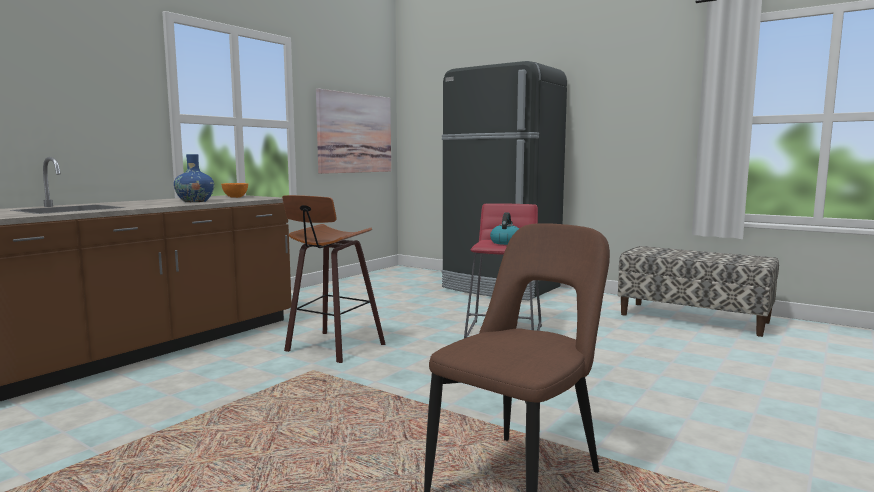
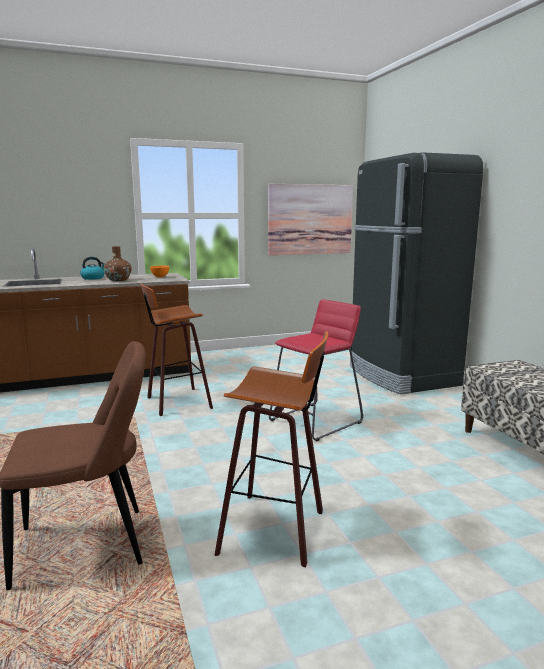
camera: 35 degrees right, 5 degrees up
(195, 201) = (118, 280): blue vase -> brown vase
(506, 242) = (312, 340): kettle -> kettle (93, 278)
(639, 410) = (277, 529): none -> stool

